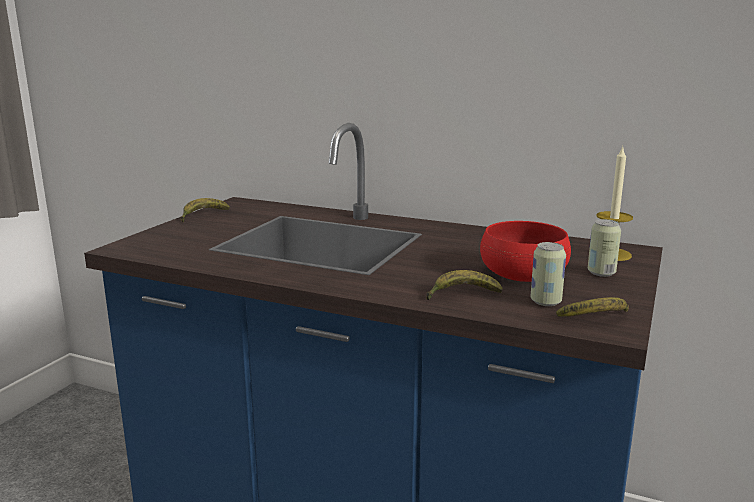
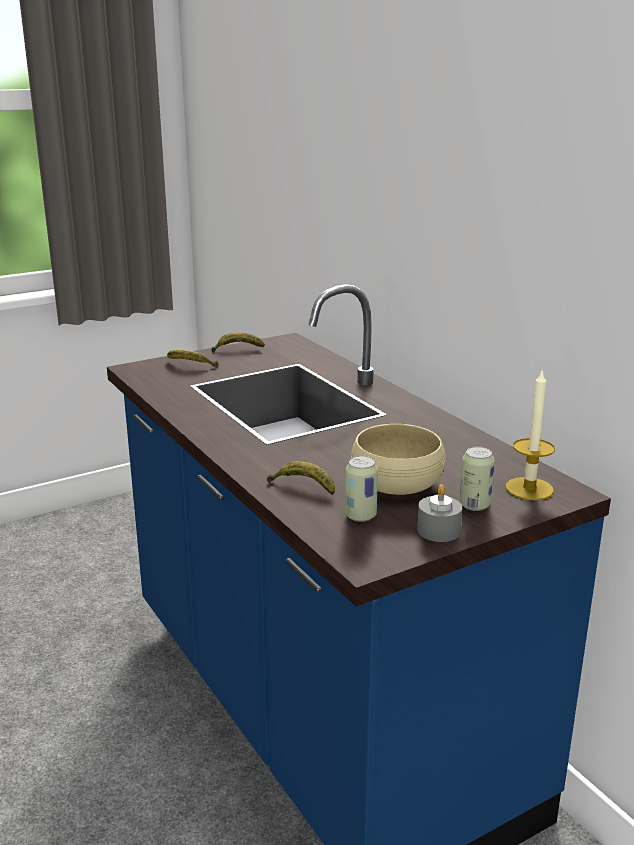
camera: 35 degrees right, 5 degrees up
(522, 273) = (396, 483): red bowl -> beige bowl
(597, 319) = (371, 546): banana -> banana (190, 365)
(615, 294) = (438, 530): none -> grey candle

